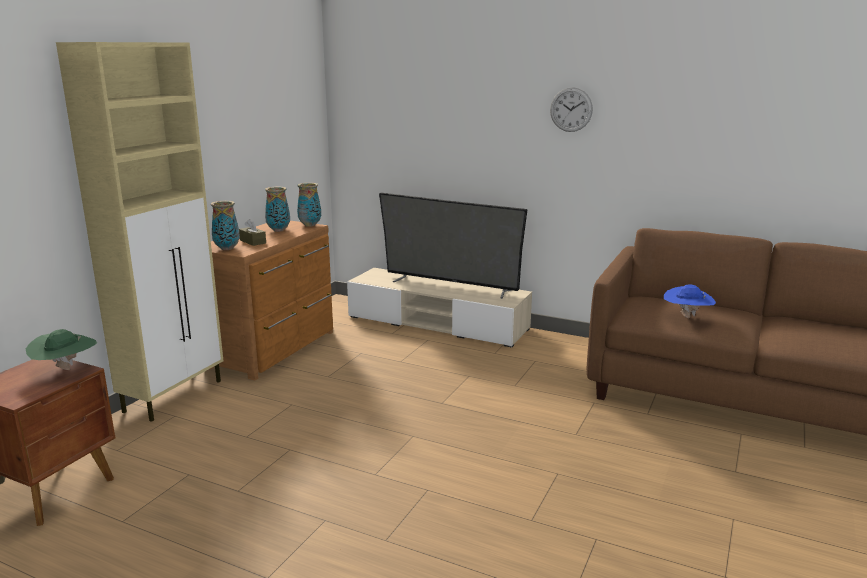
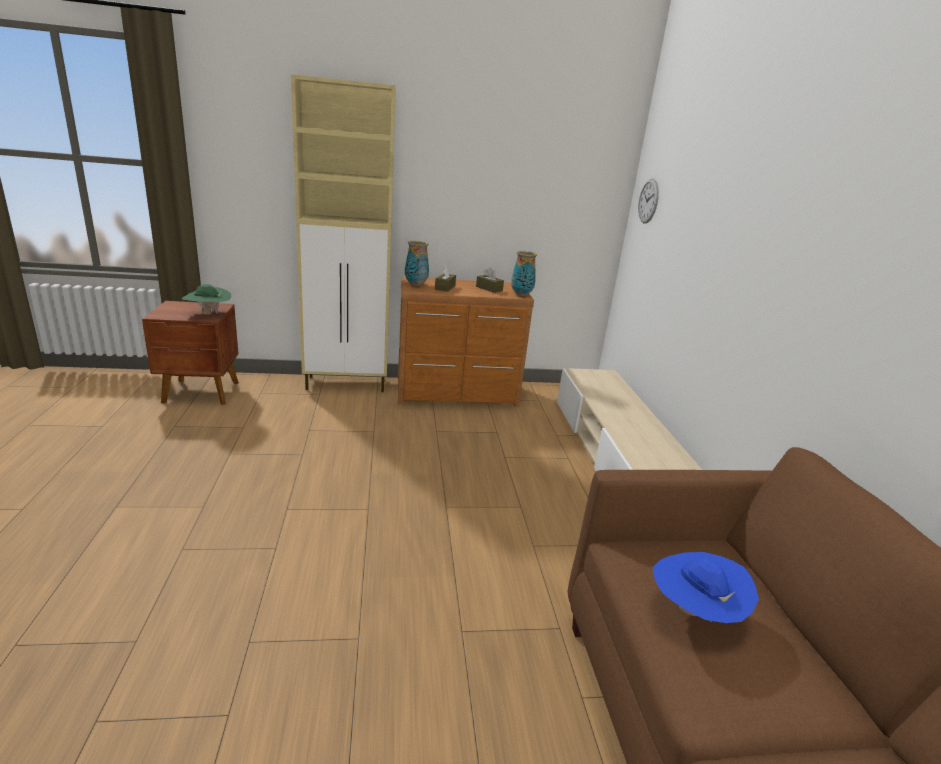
camera: 55 degrees right, 5 degrees up
(279, 230) = (489, 289): vase -> brown tissue box
(450, 285) = (634, 418): television -> none
(571, 109) = (818, 224): wall clock -> wall clock (648, 201)

